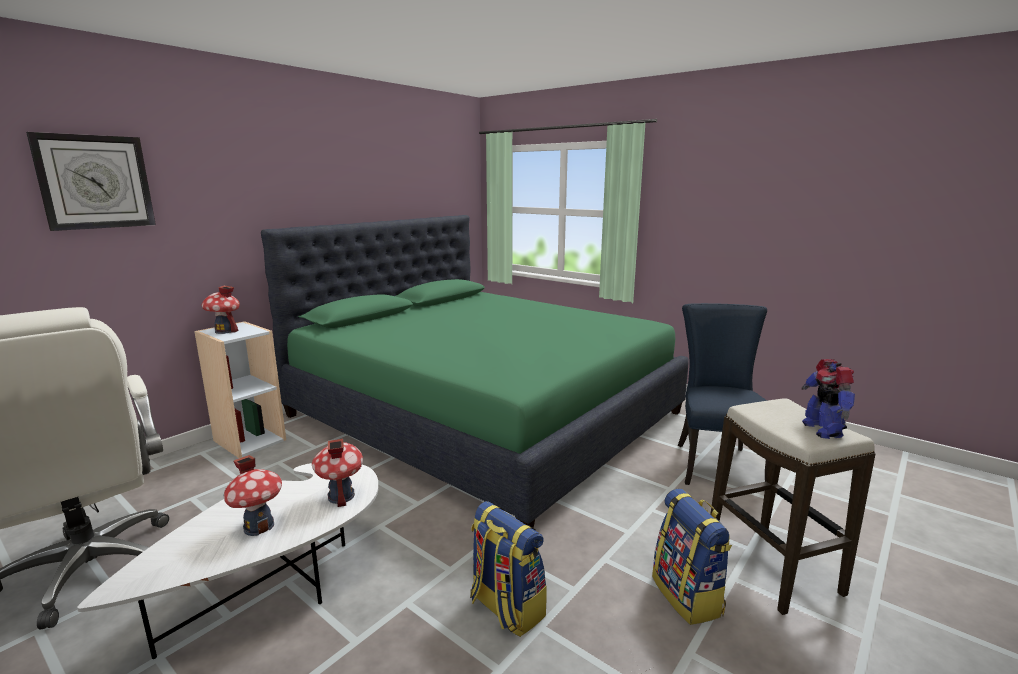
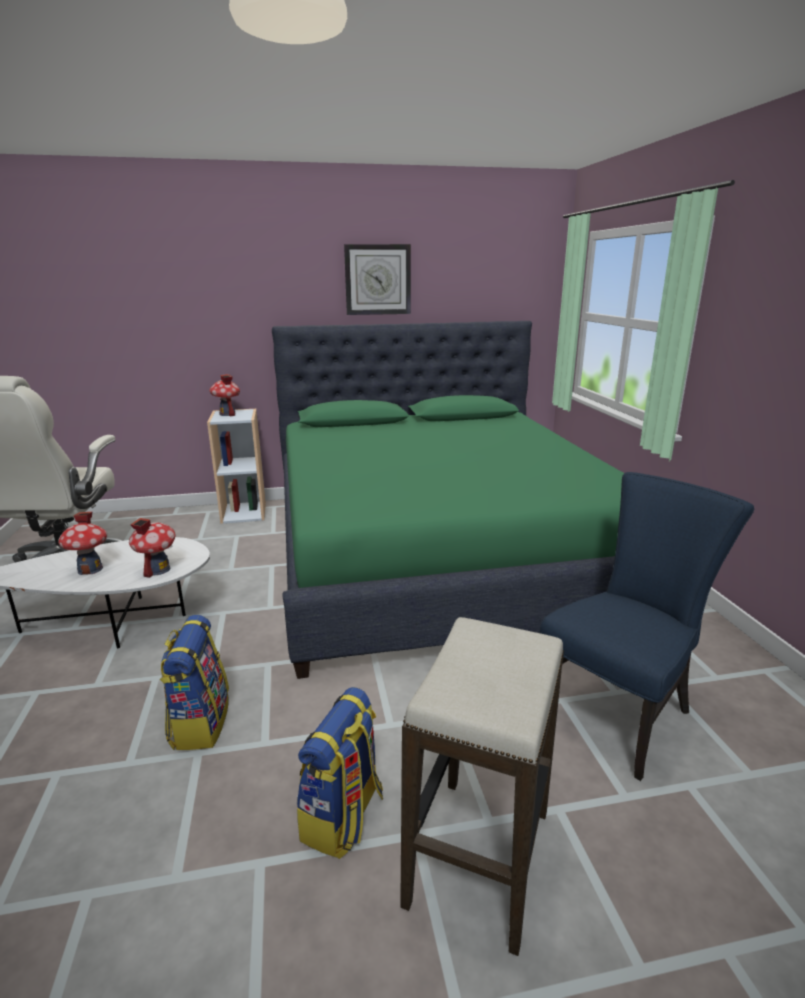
camera: 40 degrees right, 5 degrees up
(95, 182) = (145, 281): wall clock -> wall clock (378, 280)
(822, 429) = (492, 693): toy robot -> none

